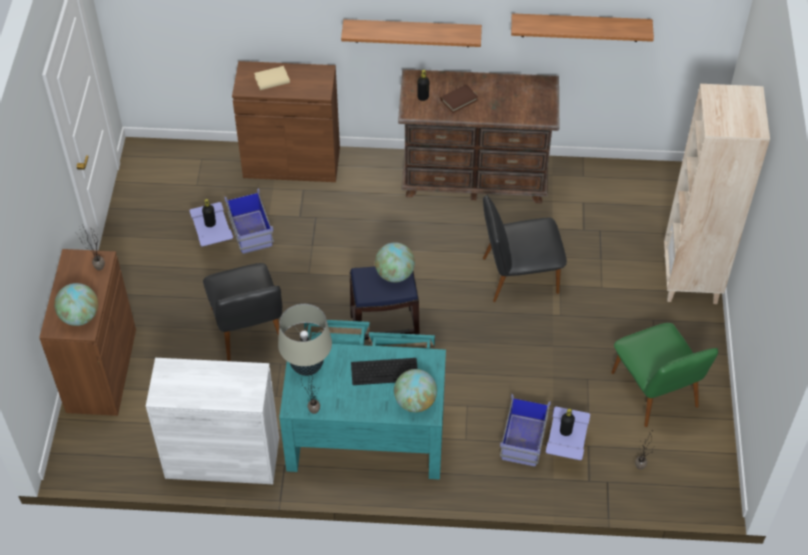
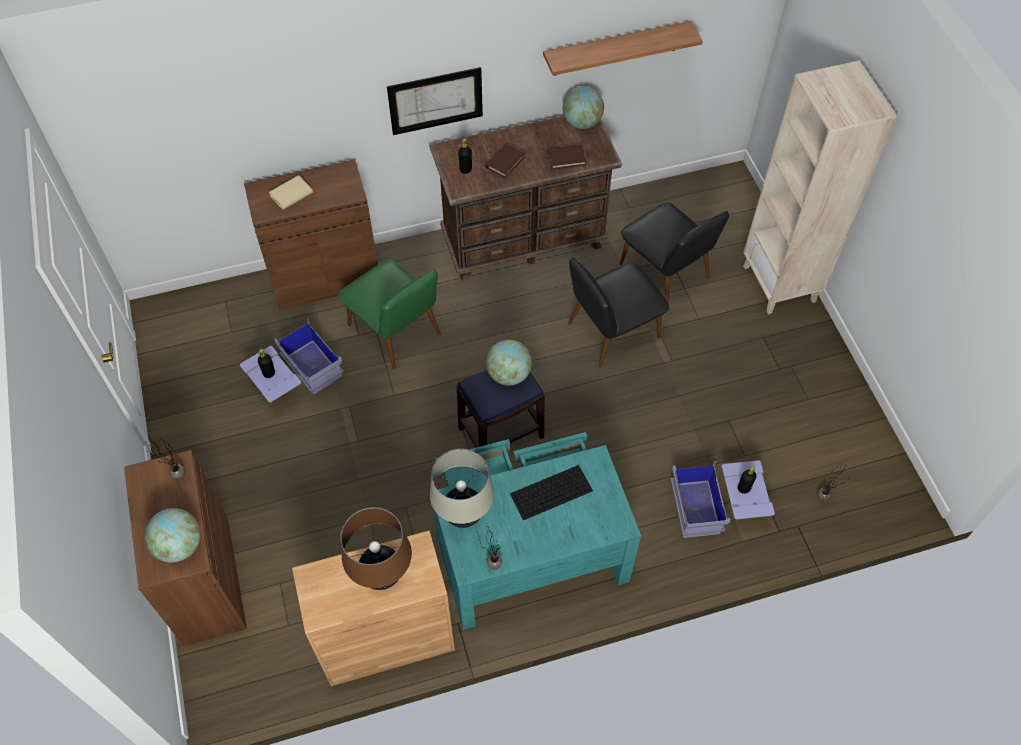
camera: 20 degrees left, 5 degrees up
(219, 383) = (382, 574): none -> brown table lamp
(222, 458) = (386, 638): white cabinet -> brown cabinet
(247, 327) = (352, 477): black chair -> black chair (664, 271)
(412, 33) = (436, 101): shelf -> picture
(415, 402) = (600, 517): globe -> globe (582, 122)
(513, 110) = (566, 158): none -> brown book
(654, 389) = (798, 410): green chair -> green chair (394, 329)

